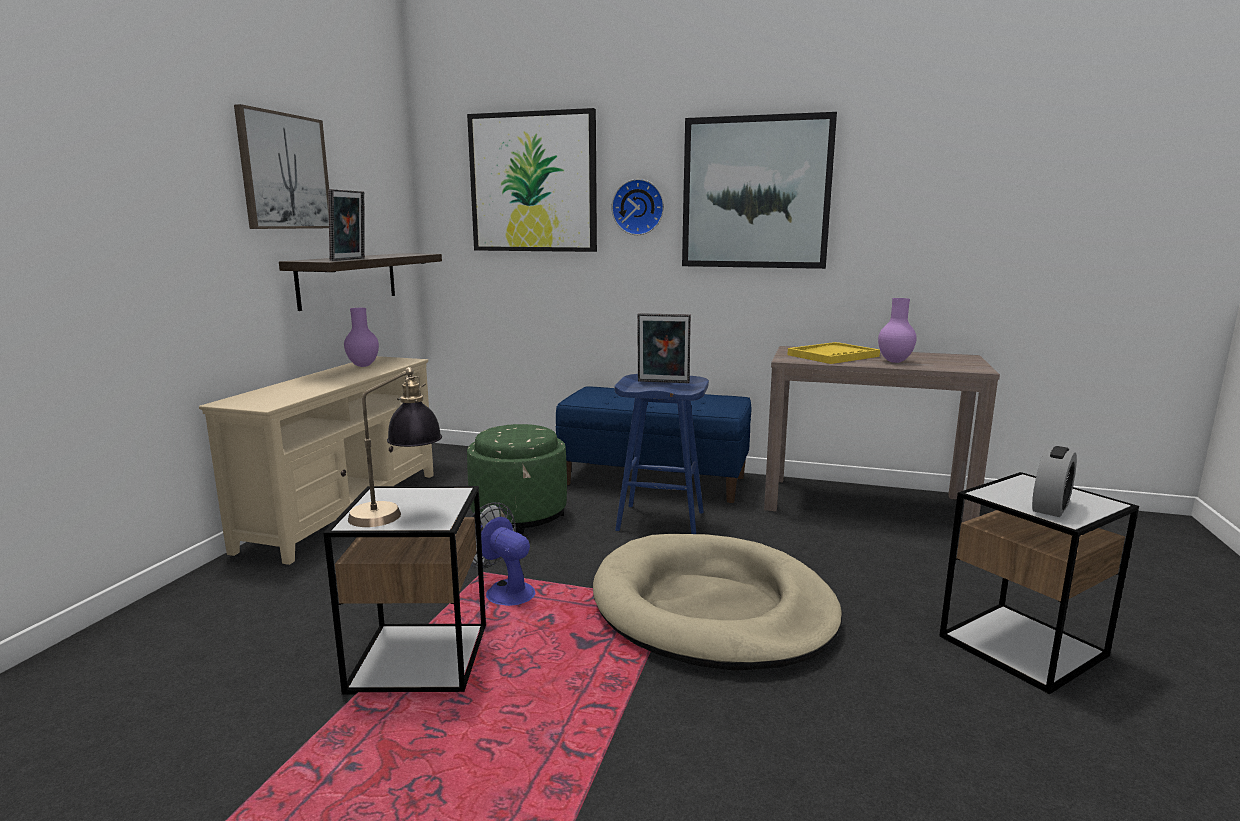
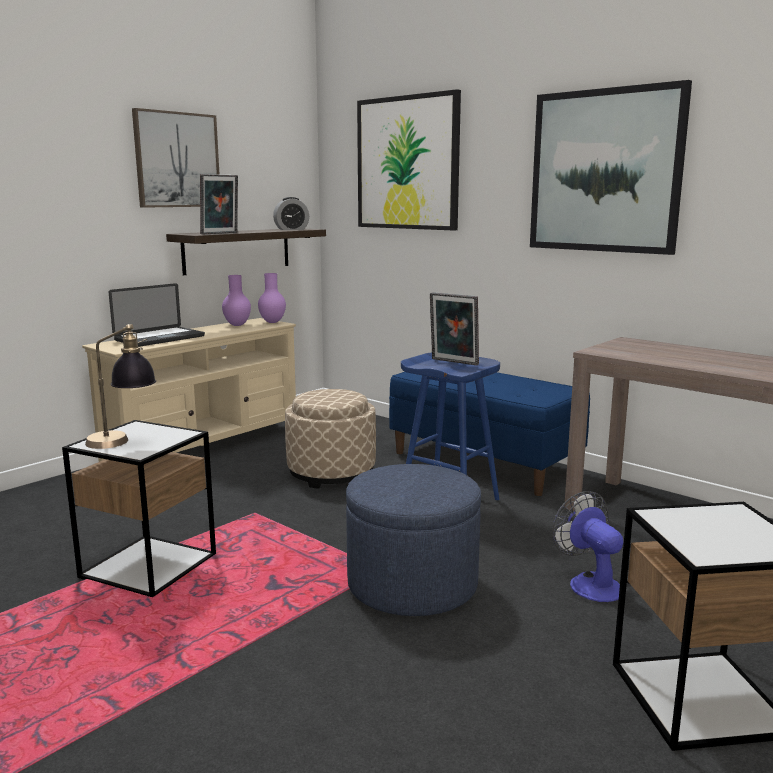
camera: 25 degrees right, 0 degrees up
(293, 388) = (160, 338): none -> laptop
(504, 591) = (256, 531): fan -> fan (589, 583)
(519, 515) = (331, 473): green ottoman -> beige ottoman
(638, 207) = (494, 186): wall clock -> none
(712, 608) = (412, 584): beige dog bed -> blue ottoman
(833, 356) = (656, 351): yellow tray -> none
(895, 361) = (717, 364): purple vase -> purple vase (273, 322)
(1050, 508) = (707, 541): alarm clock -> alarm clock (291, 229)

